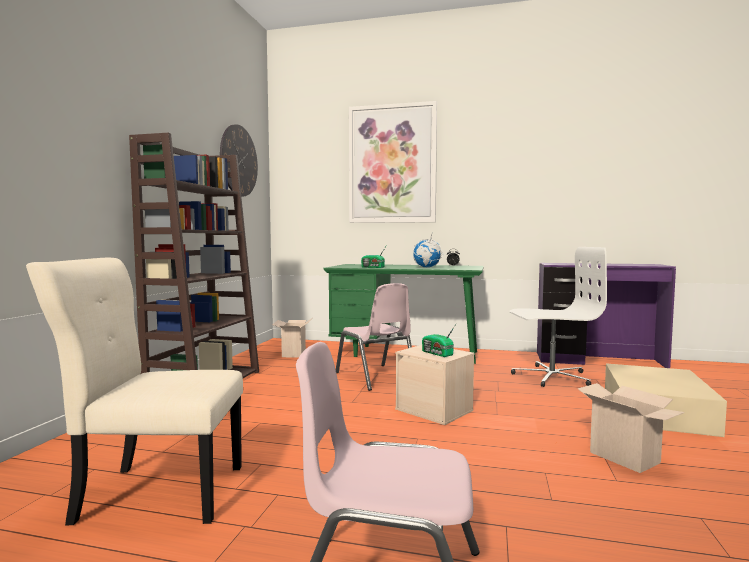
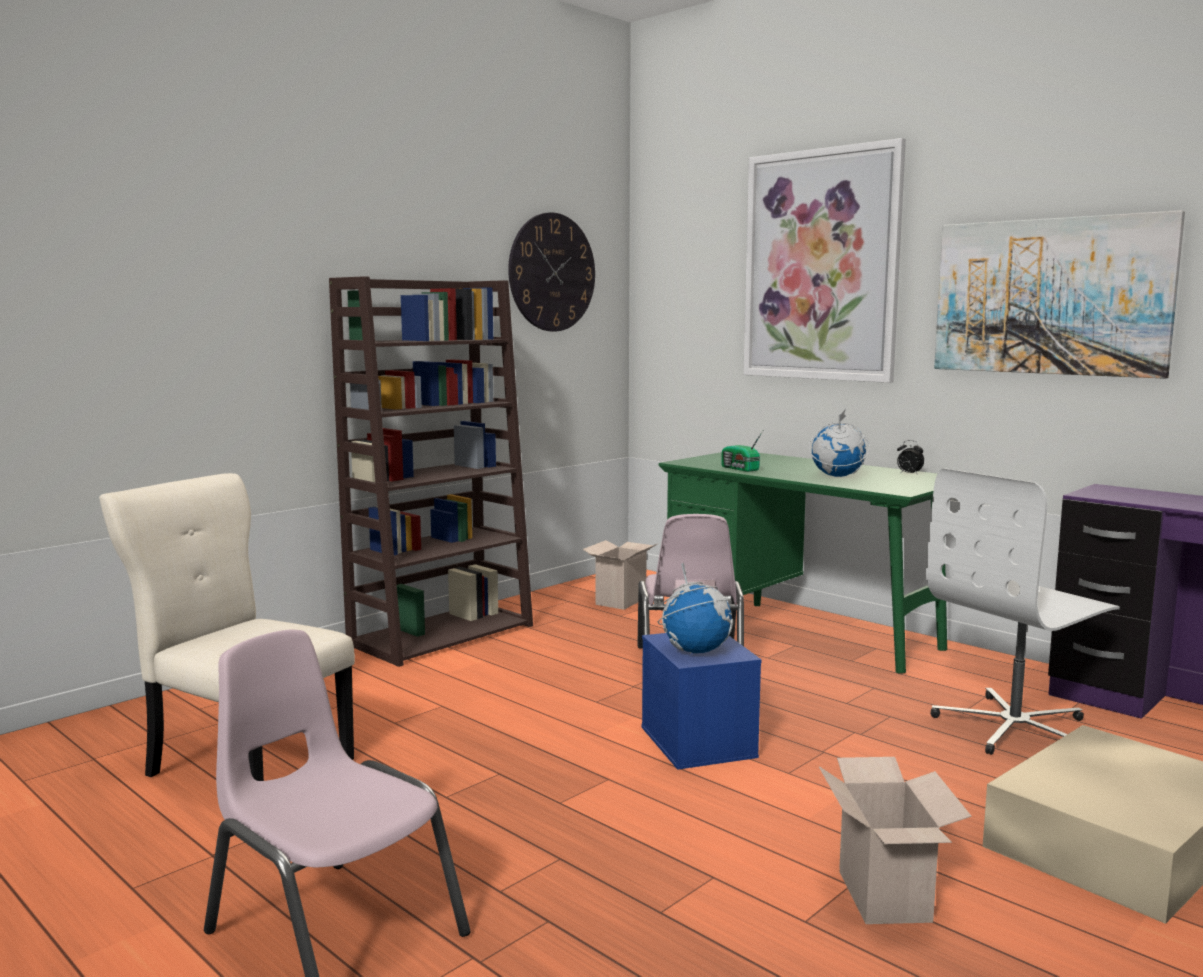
camera: 30 degrees right, 5 degrees up
(435, 410) = (699, 742): beige storage box -> blue storage box
(437, 354) = (696, 651): radio -> globe
(512, 177) = (1050, 296): none -> picture
(551, 376) = (1016, 728): white office chair -> white office chair turned 120 degrees clockwise

